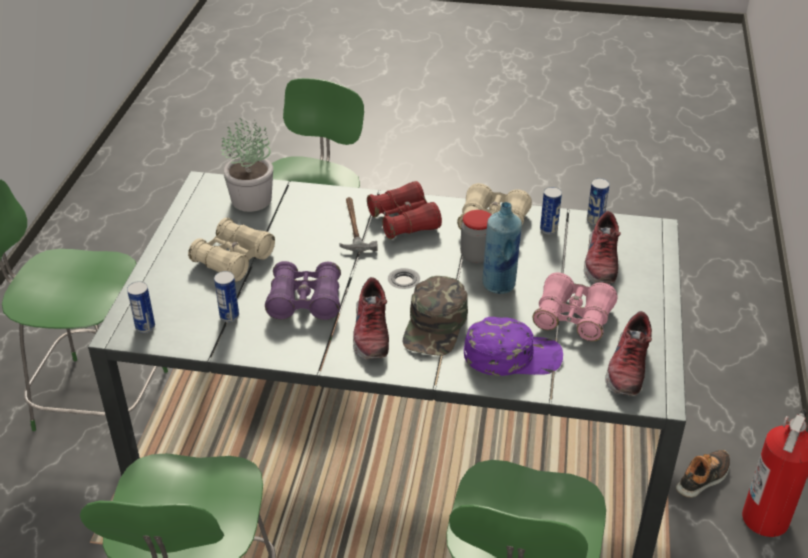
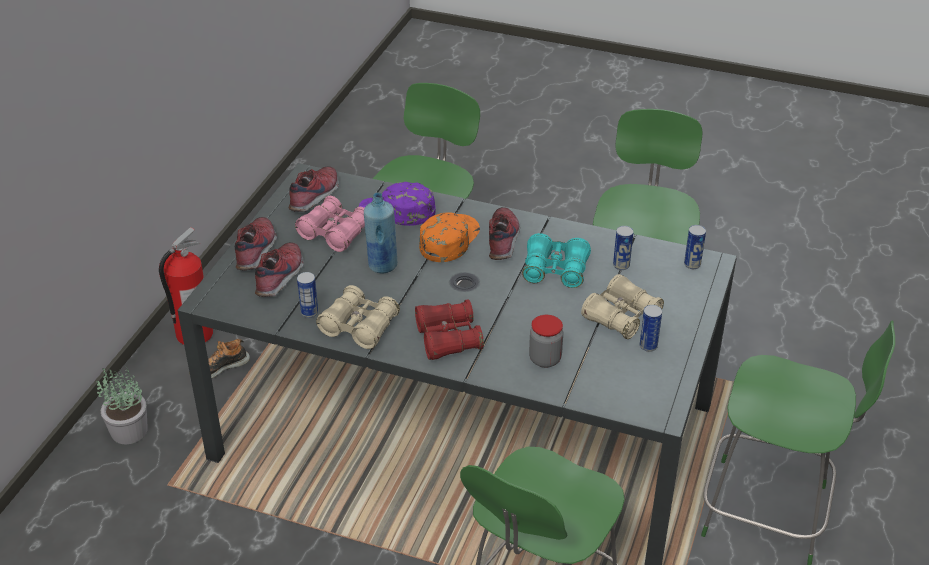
camera: 170 degrees left, 0 degrees up
(252, 199) = (605, 385): potted plant -> potted plant (128, 431)
(305, 301) = (555, 270): purple binoculars -> turquoise binoculars
(353, 226) = (500, 338): hammer -> none
(436, 325) = (448, 239): green cap -> orange cap
(476, 256) = (391, 294): jar -> jar (545, 359)
(595, 220) = (258, 316): can -> can (648, 346)
(646, 286) = (257, 250): none -> shoe

